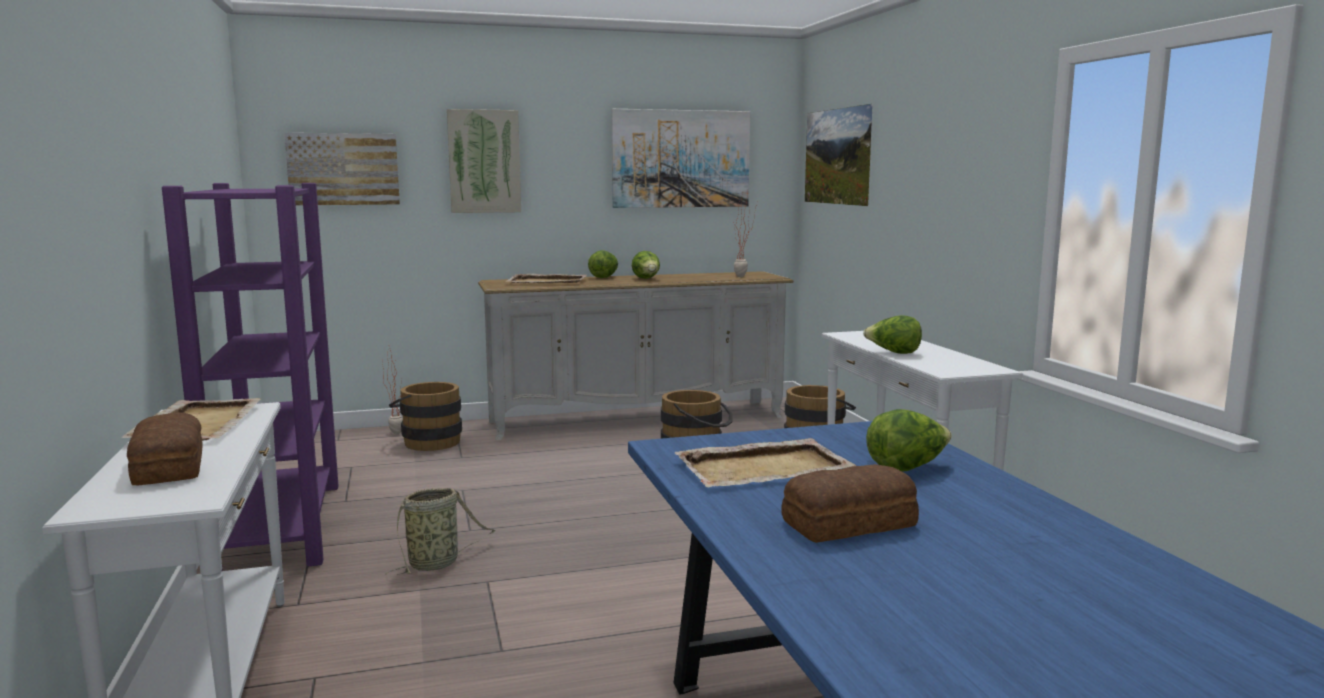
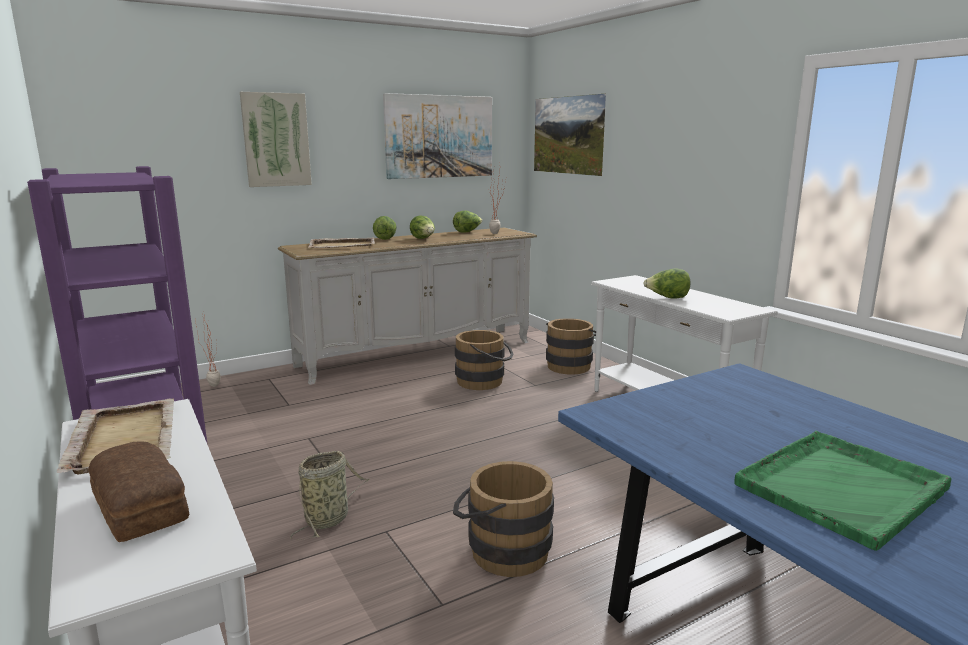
camera: 15 degrees left, 5 degrees up
(343, 169) = (144, 148): picture -> none
(428, 441) = (249, 391): brown bucket -> brown bucket (502, 550)
(764, 468) = (703, 430): beige tray -> none
(851, 524) = (842, 487): bread -> green tray
(907, 468) = (807, 416): lettuce -> lettuce (467, 232)

